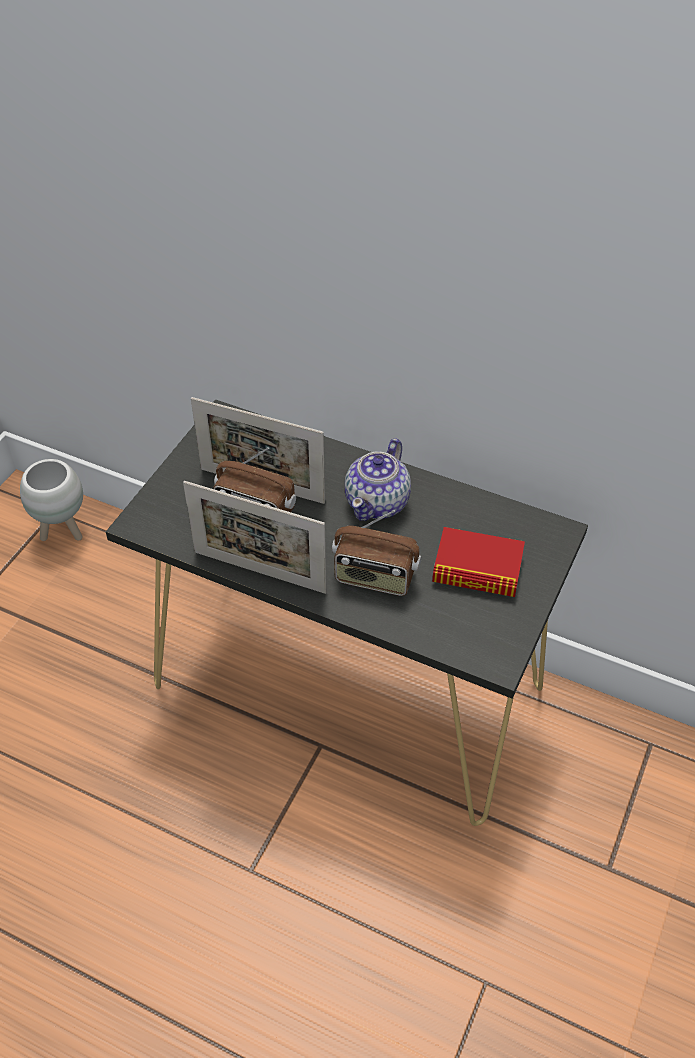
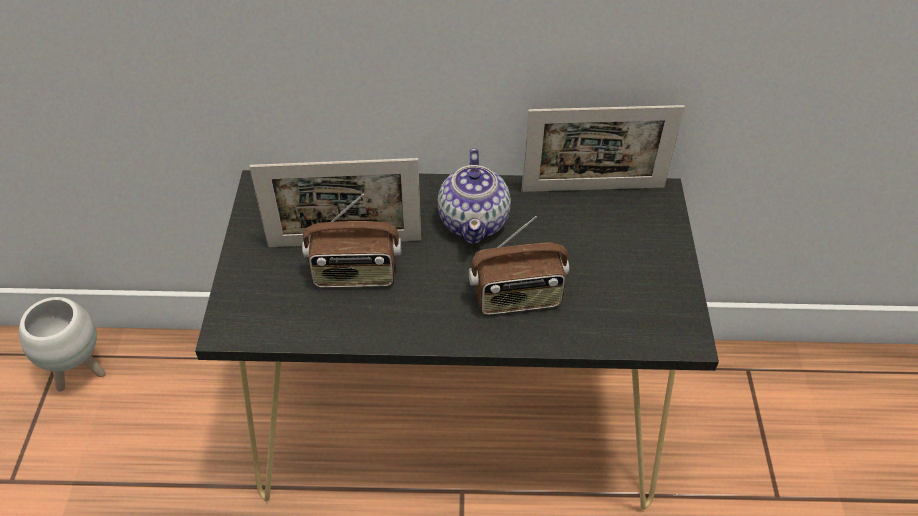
camera: 25 degrees left, 0 degrees up
(259, 572) = (394, 334): picture frame -> picture frame (593, 189)
(477, 569) = (610, 254): book -> none

